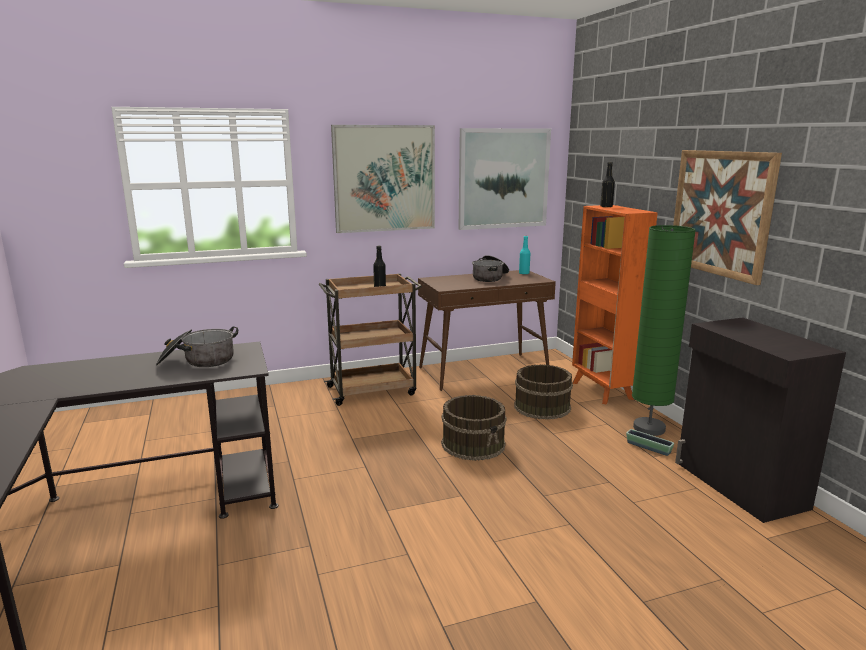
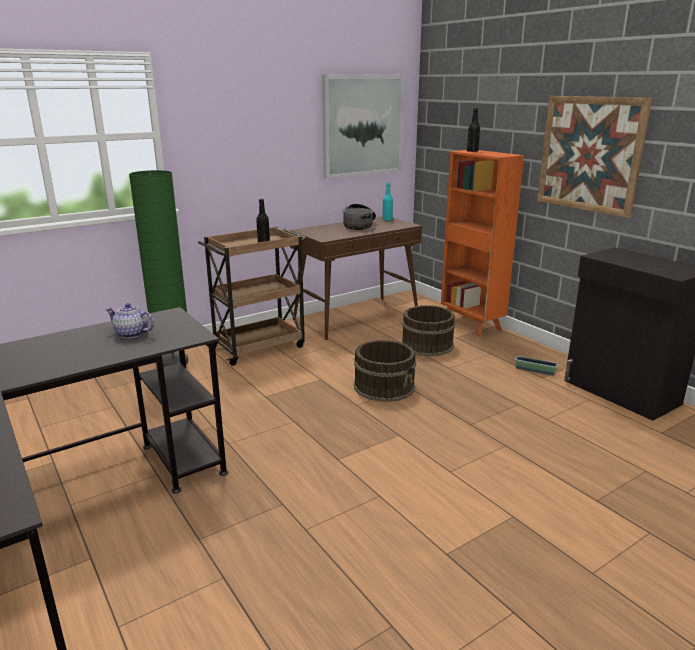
camera: 15 degrees left, 5 degrees up
(198, 361) = (131, 334): cooking pot -> teapot
(384, 178) = (252, 128): picture -> none
(649, 428) = (527, 354): green floor lamp -> green floor lamp (173, 362)

